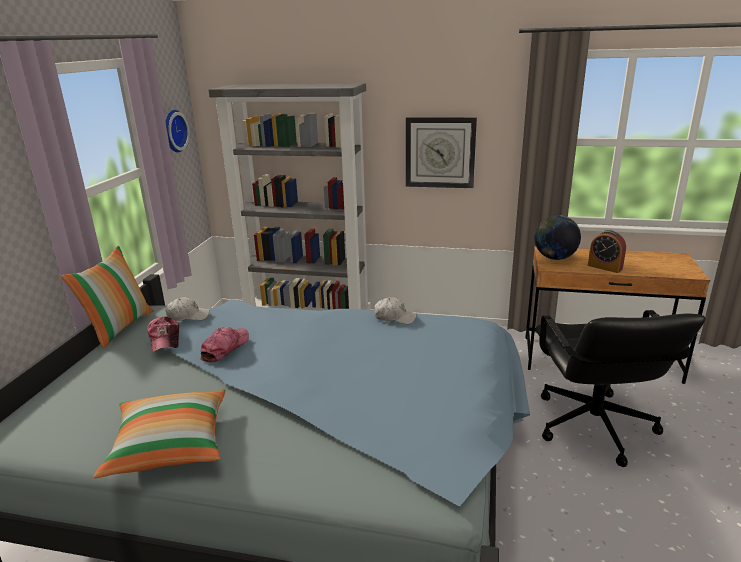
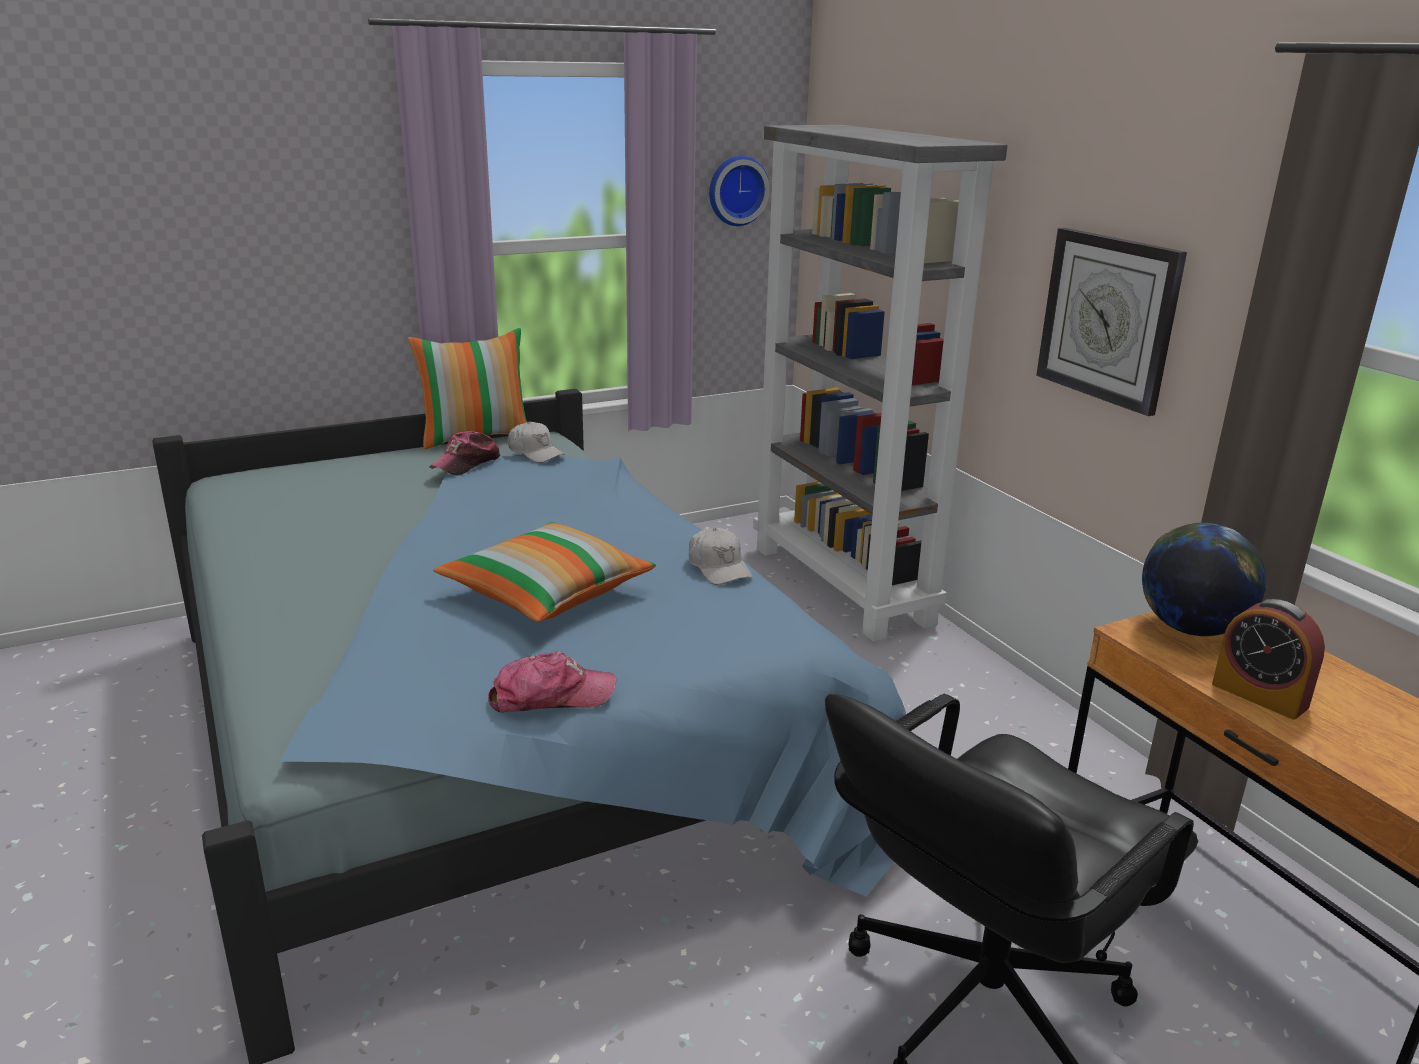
camera: 50 degrees right, 0 degrees up
(169, 445) = (273, 552): pillow -> pillow (547, 594)
(225, 348) = (489, 499): cap -> cap (551, 696)
(605, 267) = (1259, 695): alarm clock -> alarm clock turned 45 degrees counterclockwise

